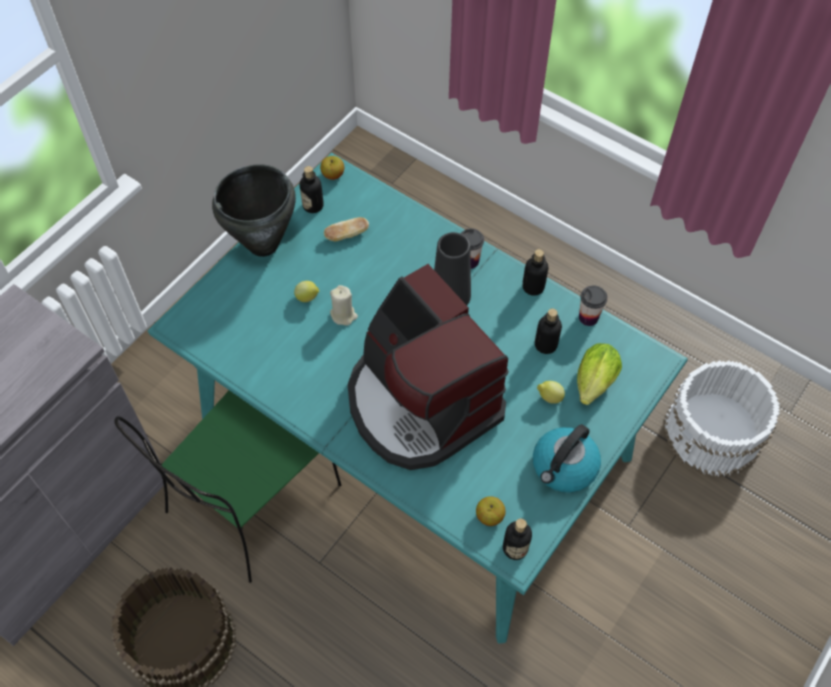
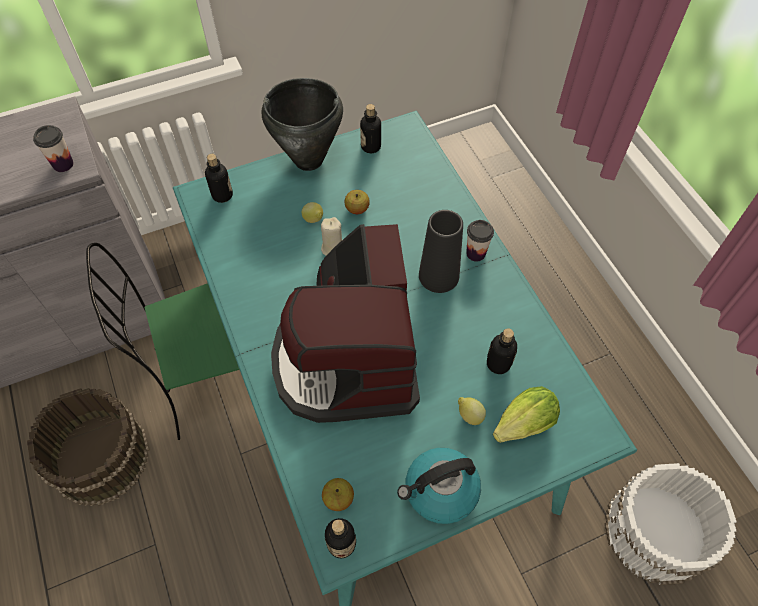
camera: 30 degrees right, 0 degrees up
(333, 175) = (404, 129): apple -> apple (357, 209)
(347, 235) = (382, 183): bread -> none
(533, 287) = (520, 304): bottle -> bottle (222, 195)
(588, 317) = (557, 358): cup -> cup (63, 164)

